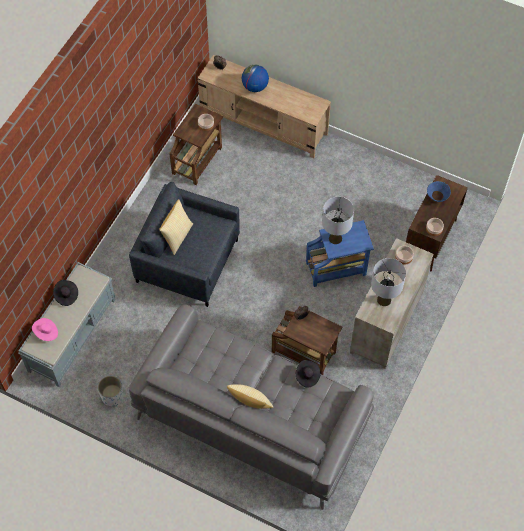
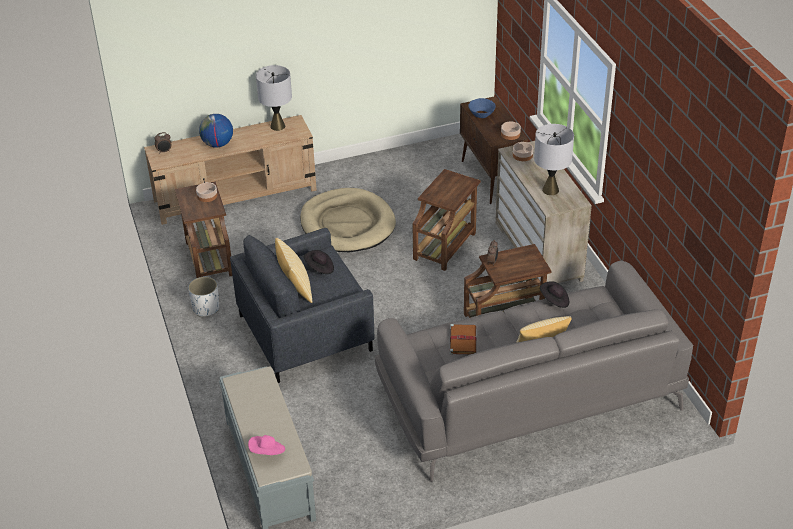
camera: 45 degrees left, 20 degrees down
(66, 295) = (245, 409): black hat -> black hat (320, 268)
(112, 396) = (381, 484): white planter -> white planter (206, 308)
(223, 355) = (462, 340): none -> brown book
(300, 201) = (347, 224): none -> beige dog bed
(335, 238) = (439, 194): grey table lamp -> grey table lamp (277, 126)
(337, 268) = (445, 245): blue side table -> brown side table

